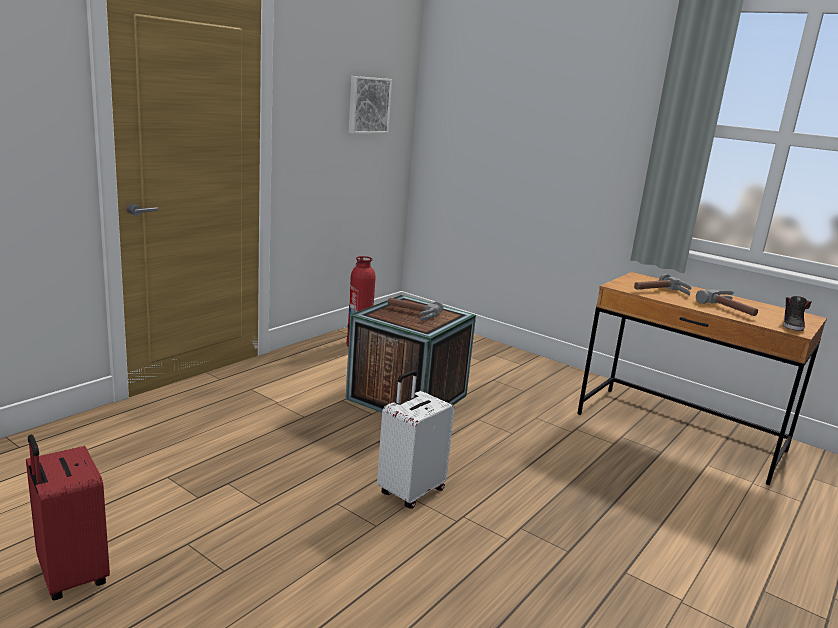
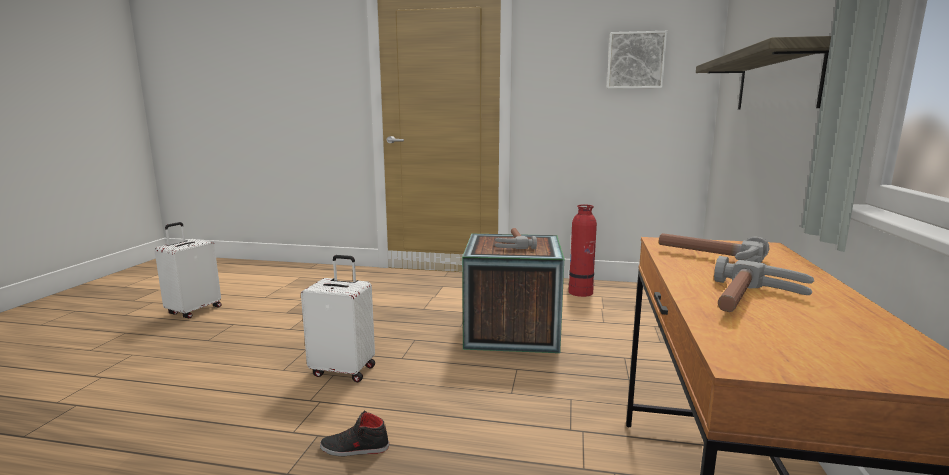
camera: 65 degrees right, 5 degrees down
(70, 576) = (193, 311): red suitcase -> white suitcase
(539, 153) = (775, 81): none -> shelf
(792, 325) = (787, 356): black shoe -> black shoe (354, 448)

